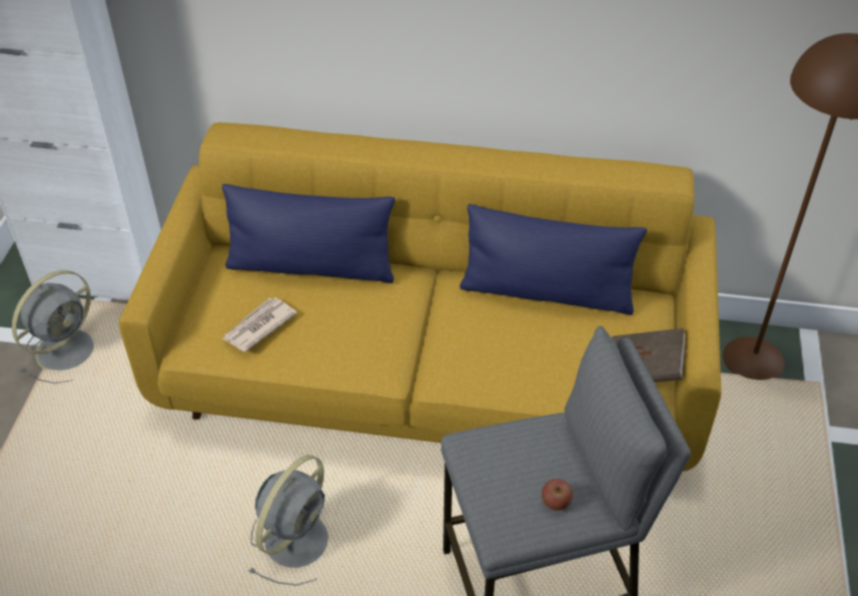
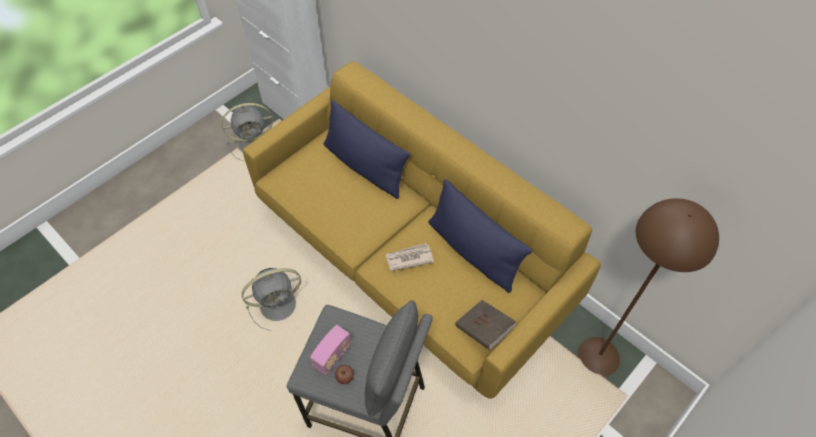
camera: 35 degrees right, 10 degrees up
(258, 326) = (311, 186): newspaper -> newspaper (409, 258)
(515, 487) = (332, 355): none -> radio

